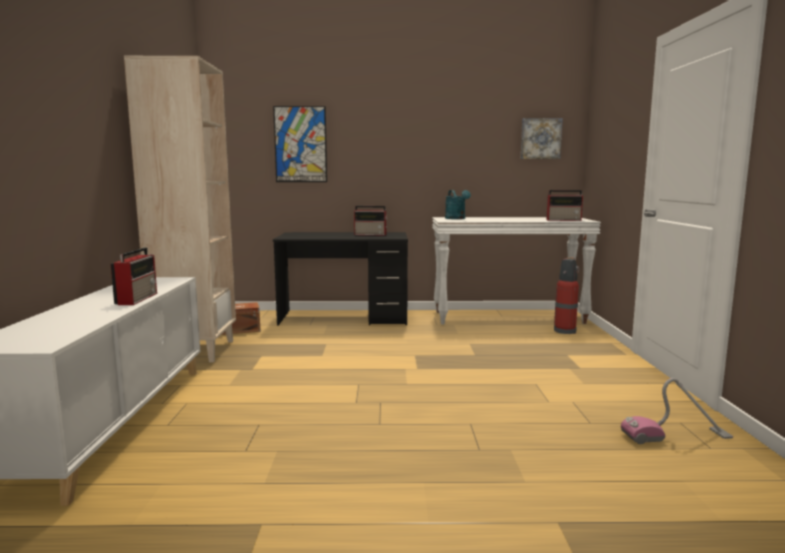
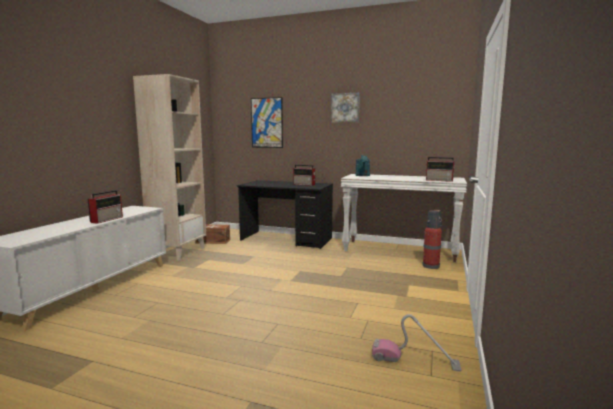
camera: 20 degrees right, 0 degrees up
(540, 139) = (434, 116): picture -> picture (345, 107)

